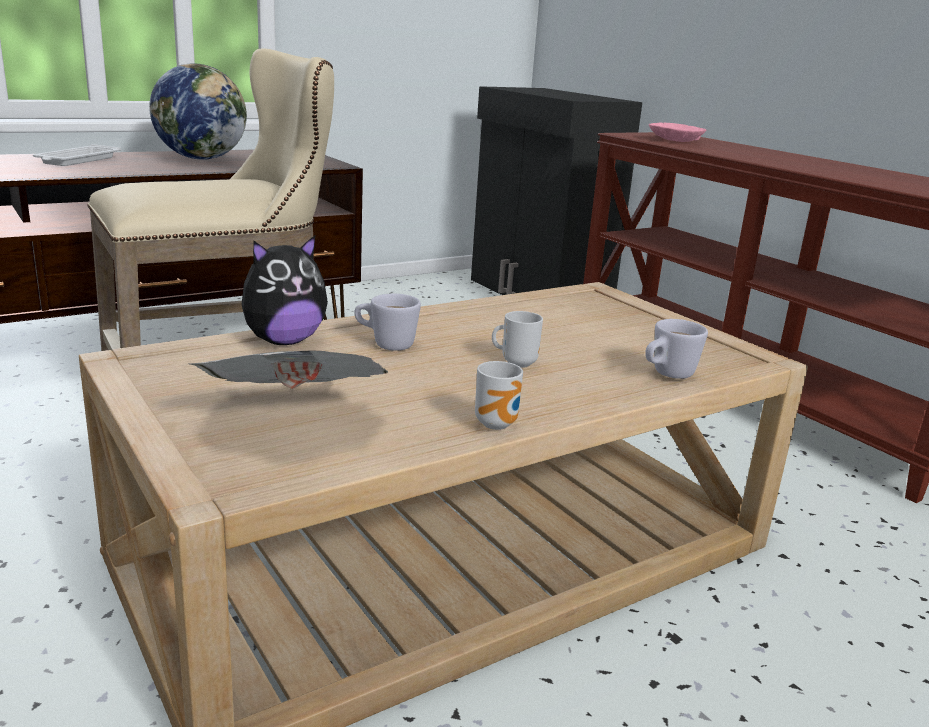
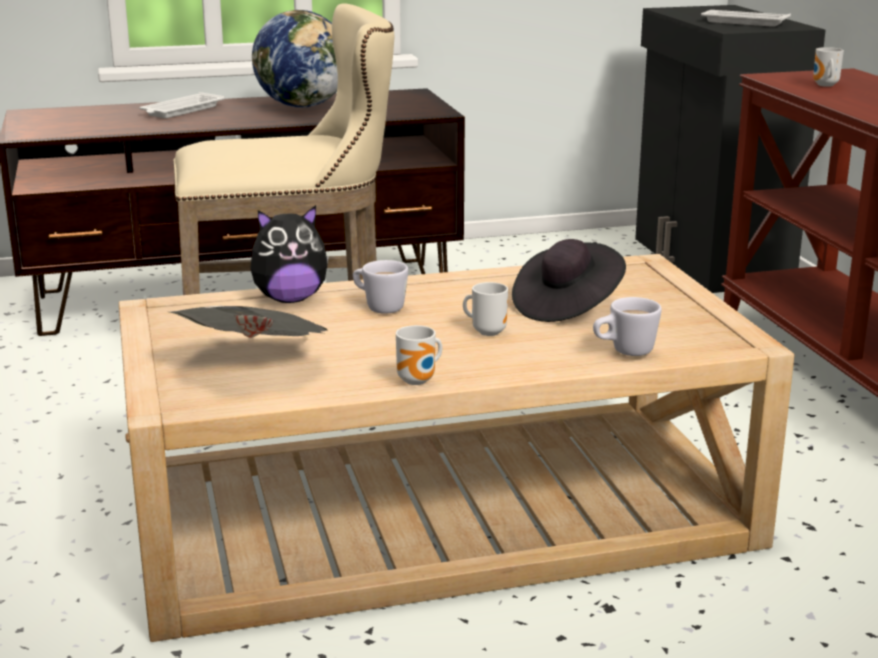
camera: 20 degrees right, 0 degrees up
(567, 333) = (567, 306): none -> black hat
(574, 96) = (742, 22): none -> white tray
(675, 140) = (824, 85): pink bowl -> mug

